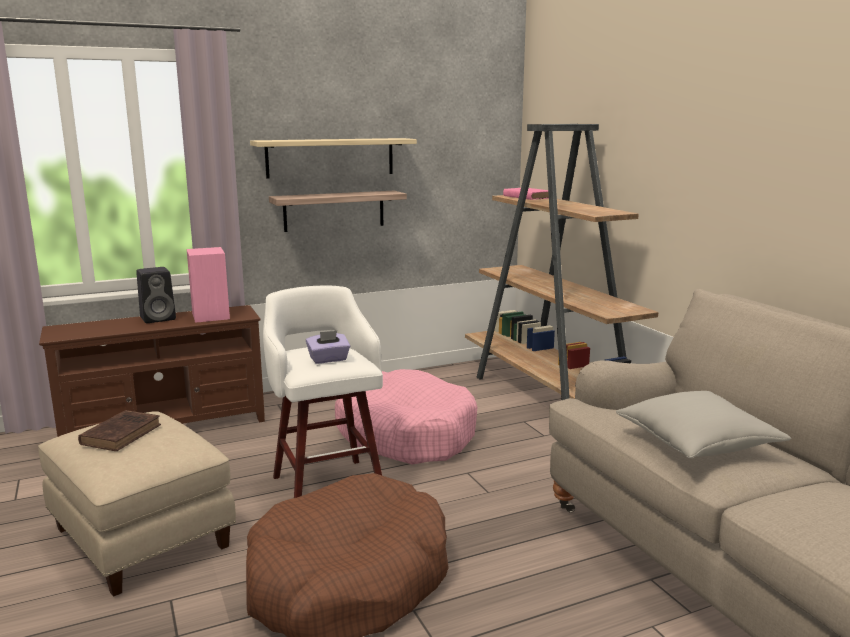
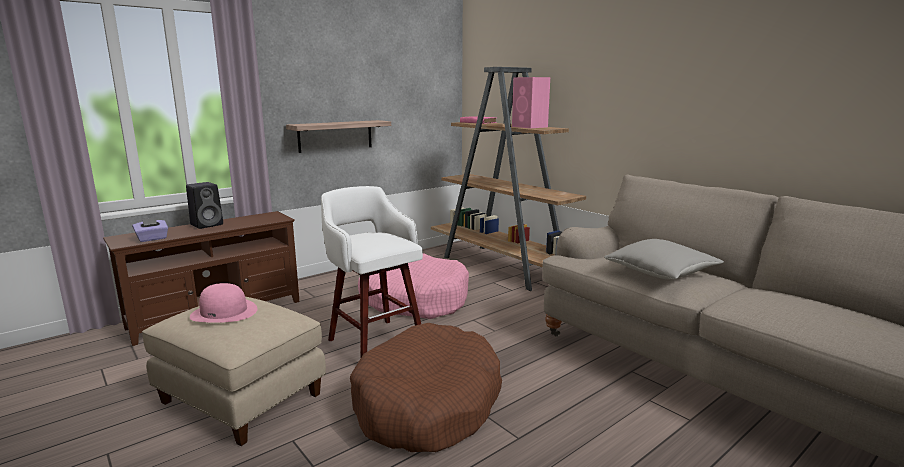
camera: 15 degrees left, 0 degrees up
(122, 434) = (224, 312): brown book -> pink hat
(210, 316) = (251, 220): pink speaker -> pink speaker (530, 127)
(328, 359) = (379, 240): purple tissue box -> purple tissue box (152, 239)
(330, 157) = (331, 94): shelf -> none

